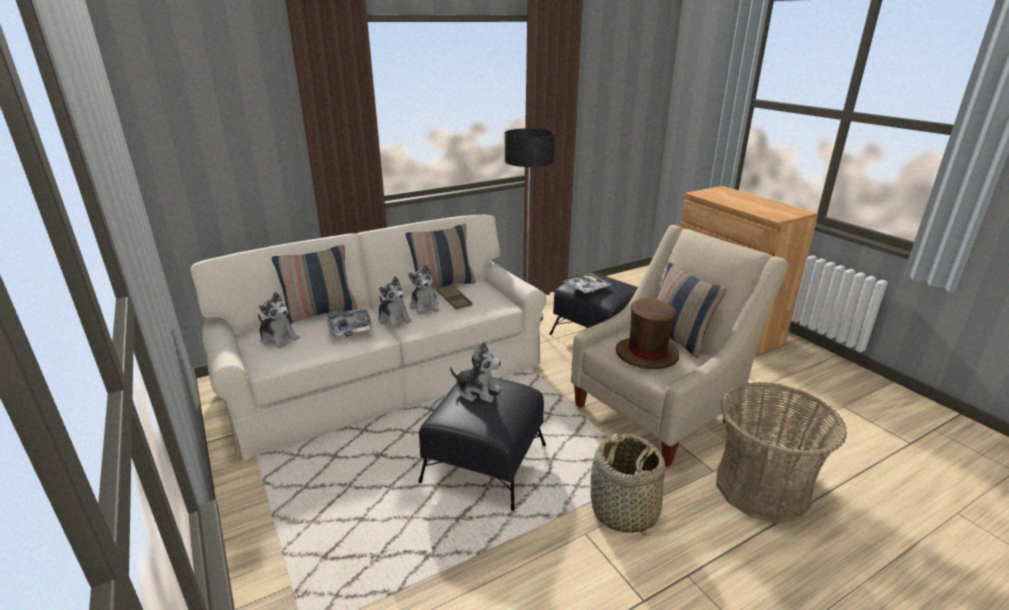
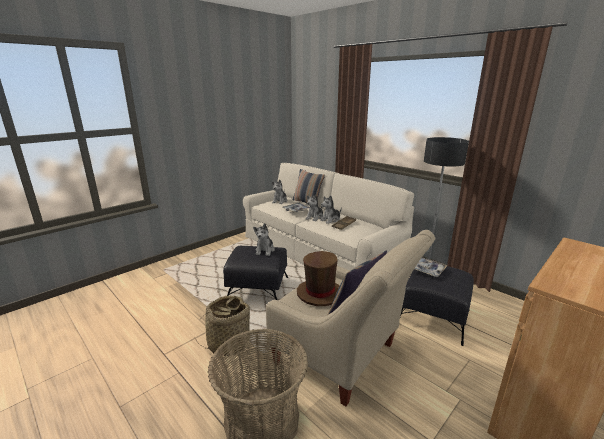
camera: 75 degrees right, 5 degrees down
(443, 285) = (361, 220): pillow -> none

